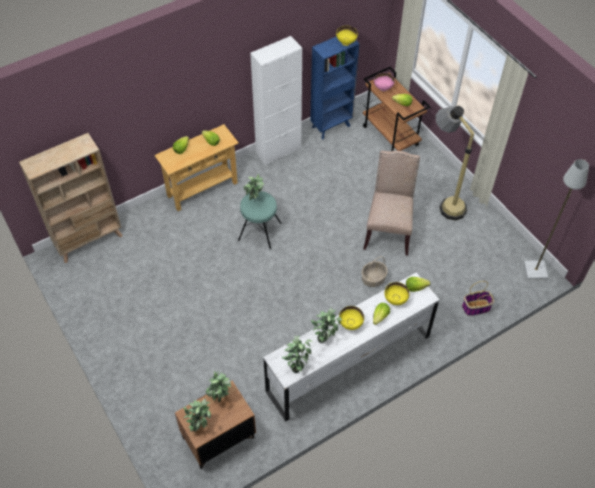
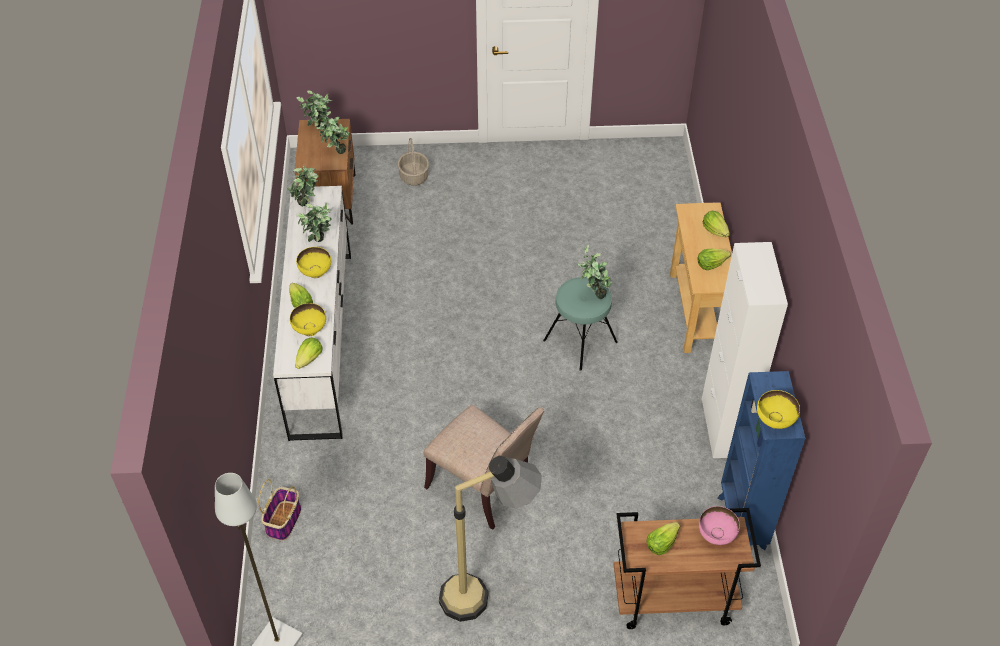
camera: 120 degrees right, 5 degrees down
(89, 240) = (671, 181): beige bookcase -> none
(373, 279) = (417, 427): basket -> basket (413, 176)

